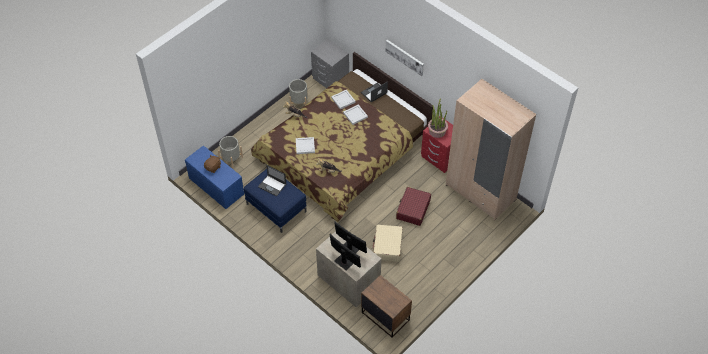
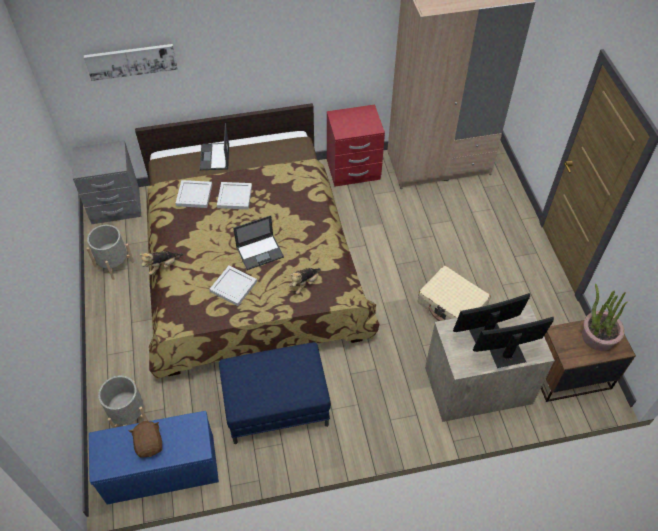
camera: 55 degrees left, 0 degrees up
(272, 185) = (263, 375): laptop -> laptop (260, 252)
(405, 57) = (239, 58): picture -> picture (131, 61)
(413, 209) = (412, 243): red suitcase -> none
(437, 131) = (349, 127): potted plant -> potted plant (598, 336)

